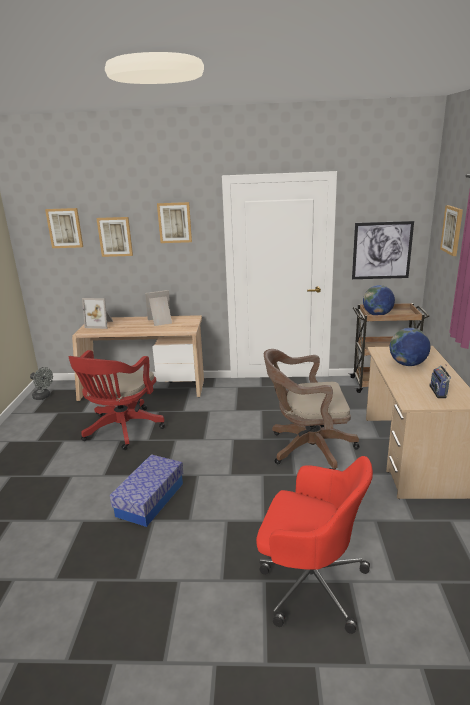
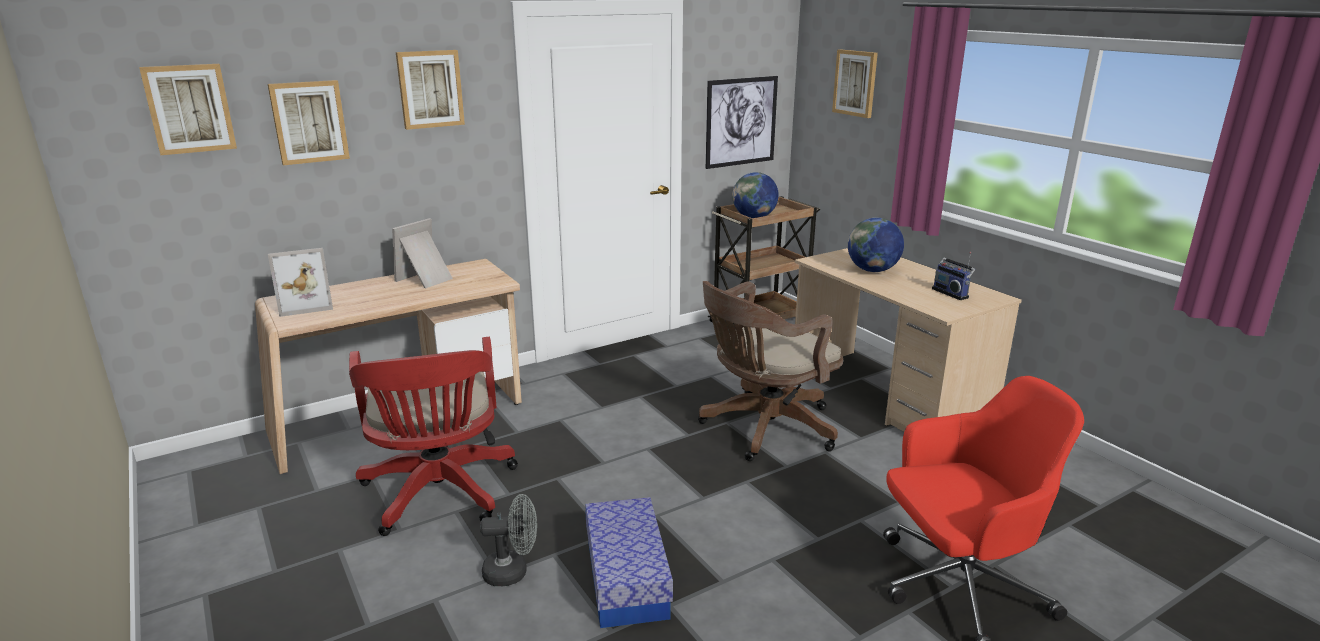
camera: 35 degrees left, 0 degrees up
(43, 397) = (185, 489): grey fan -> grey fan (513, 571)

